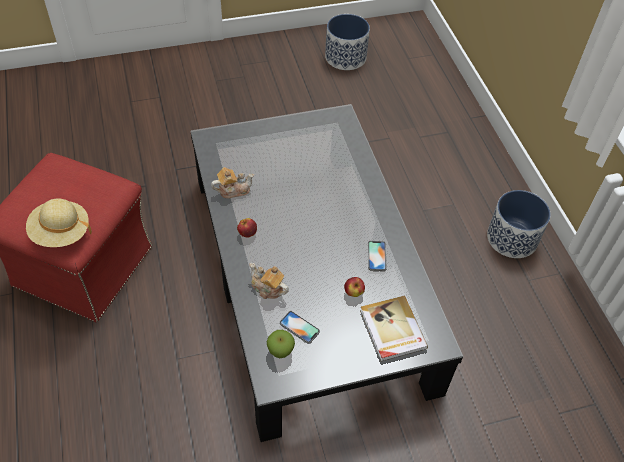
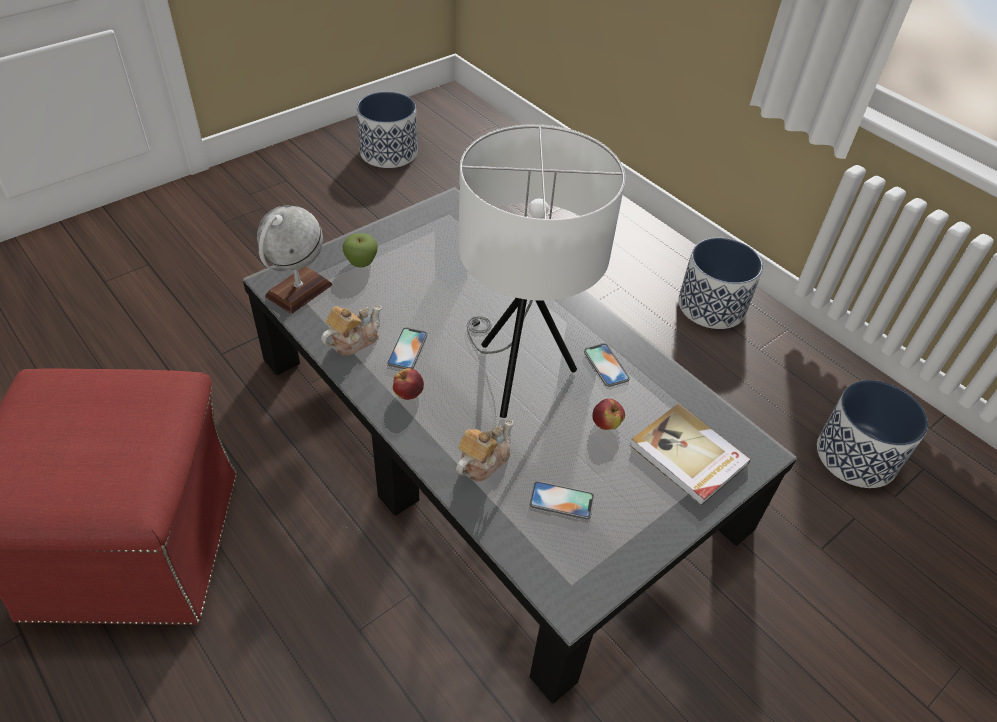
camera: 25 degrees left, 5 degrees down
(61, 233) = (105, 489): beige hat -> none
(218, 148) = (298, 290): none -> globe
(261, 205) = (407, 349): none -> phone
(267, 288) = (483, 461): teapot -> teapot turned 120 degrees clockwise
(280, 351) = (555, 546): apple -> apple (361, 263)
(318, 242) = (517, 373): none -> white table lamp
(549, 377) = (856, 457): none -> planter

